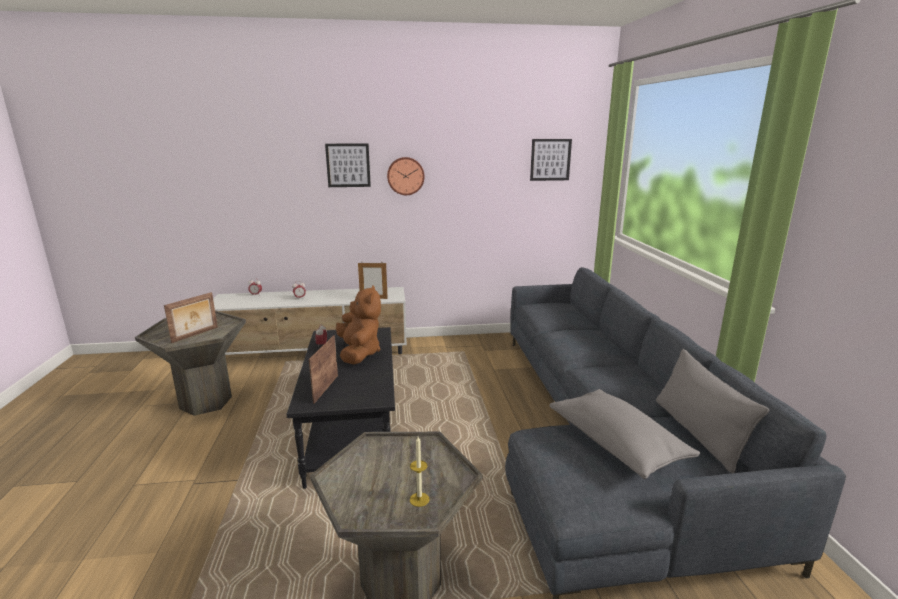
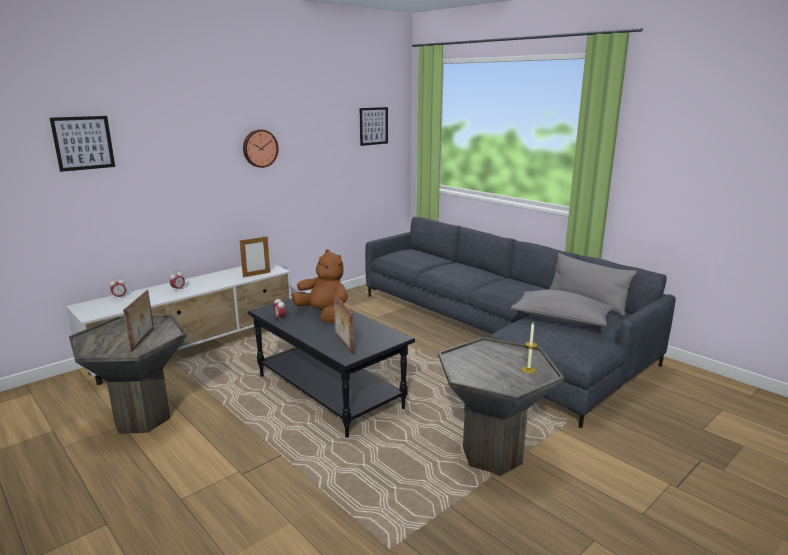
camera: 35 degrees left, 0 degrees up
(348, 165) = (205, 140): picture -> picture (83, 143)

